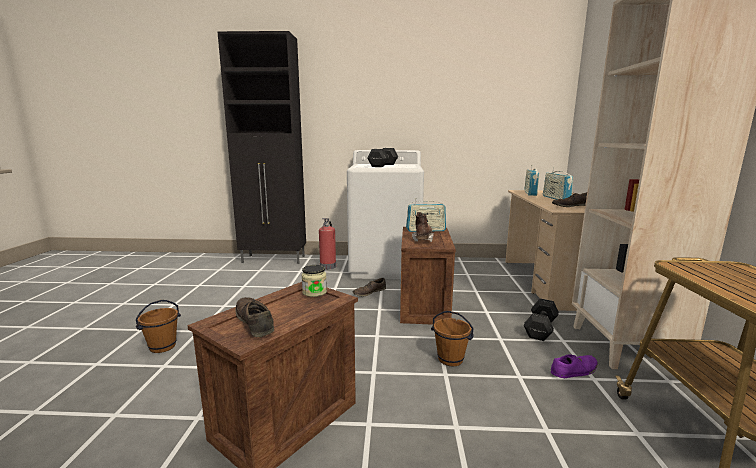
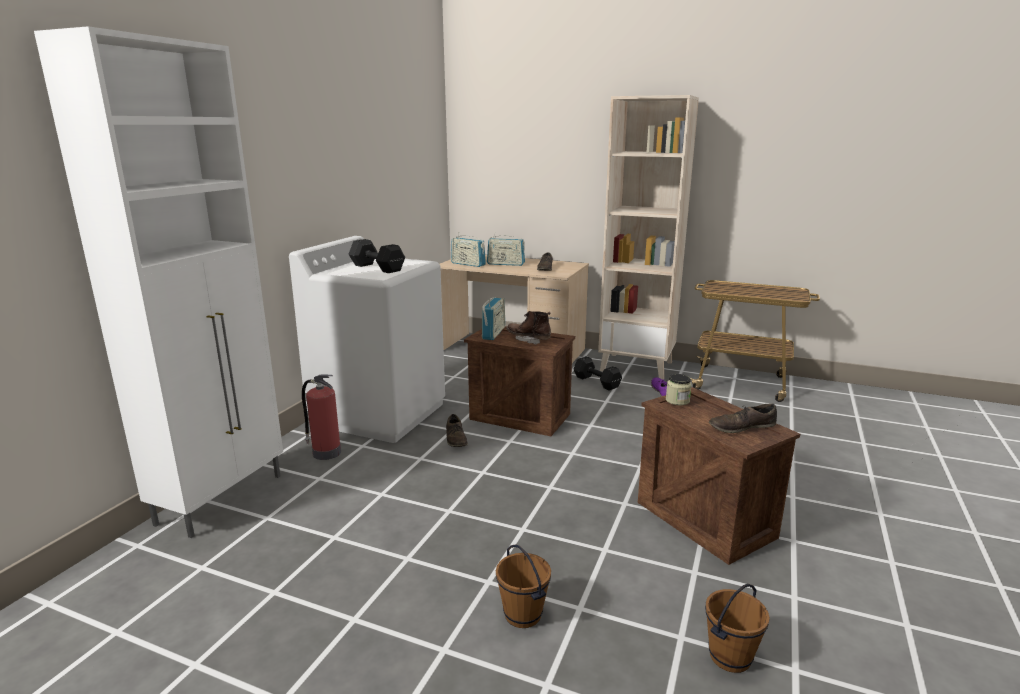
camera: 70 degrees left, 5 degrees up
(274, 259) = (223, 498): black cabinet -> white cabinet
(450, 359) = (631, 429): brown bucket -> brown bucket (730, 657)

